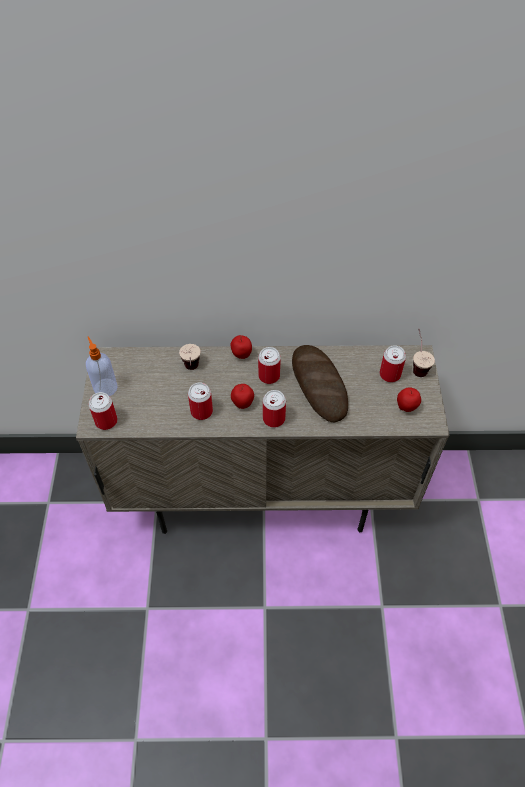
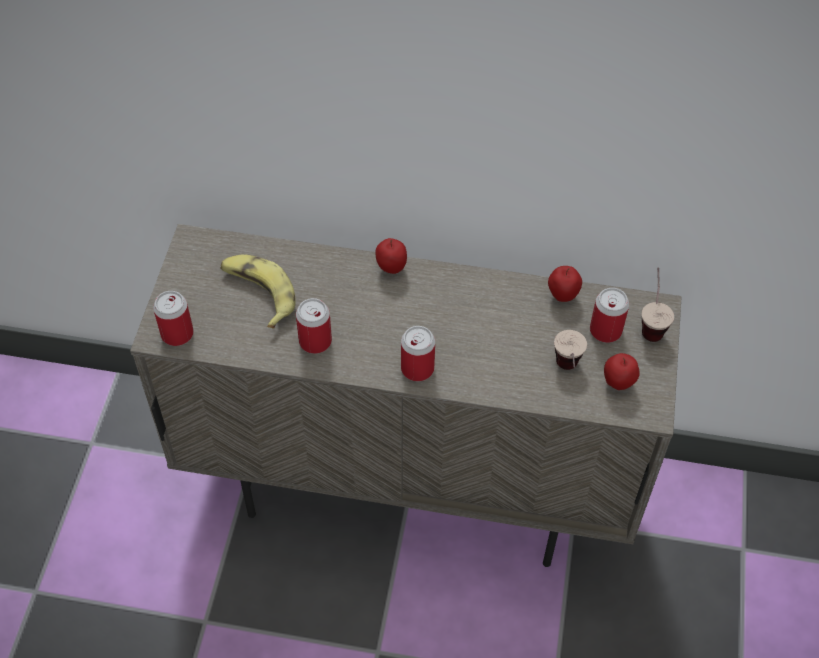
camera: 10 degrees right, 0 degrees up
(105, 387) = (185, 284): soap dispenser -> none
(156, 385) = (259, 293): none -> banana
(192, 371) = (314, 281): cup -> cup (567, 372)
(242, 404) = (376, 340): apple -> apple (562, 296)
(269, 376) = (424, 305): can -> none
(319, 385) = (495, 330): bread -> none

